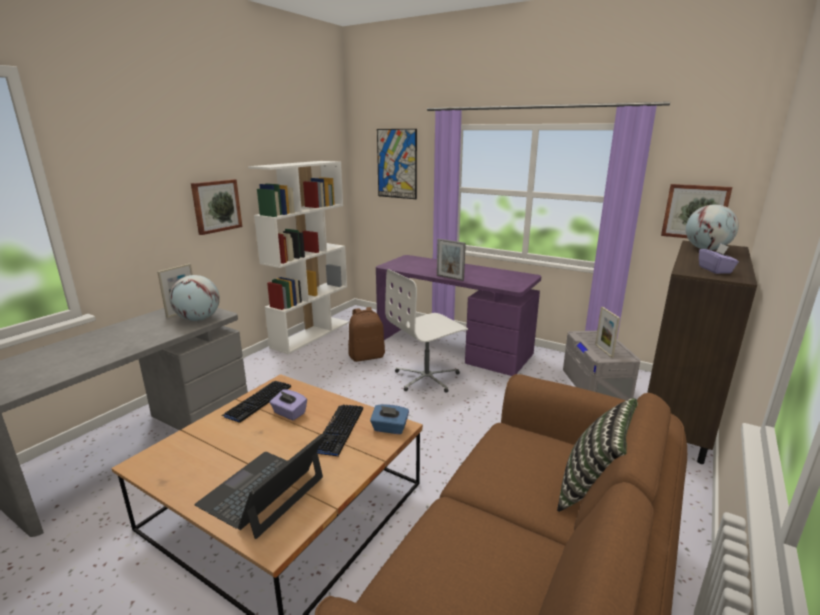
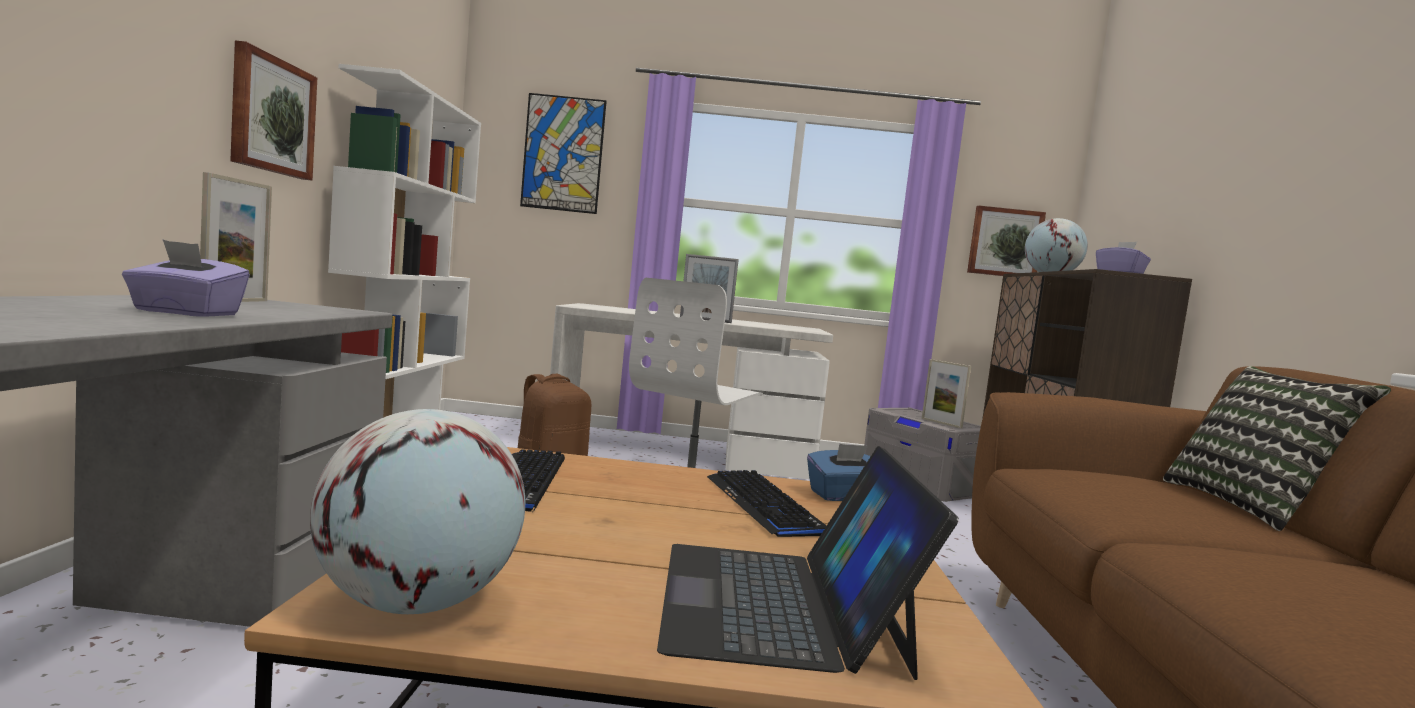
camera: 30 degrees left, 15 degrees down
(198, 319) = (305, 309): globe -> globe (417, 603)
(289, 413) = (623, 492): purple tissue box -> purple tissue box (186, 313)
(453, 347) = (682, 455): purple desk -> white desk

